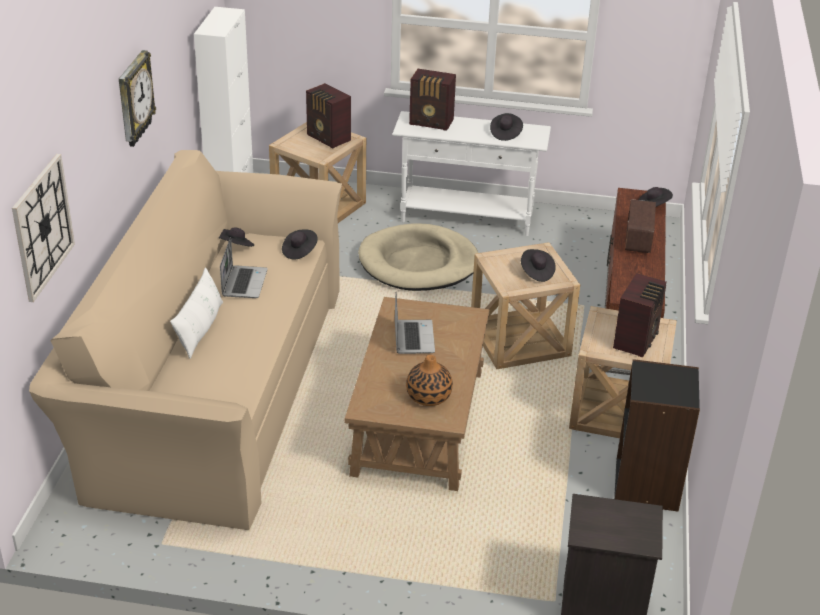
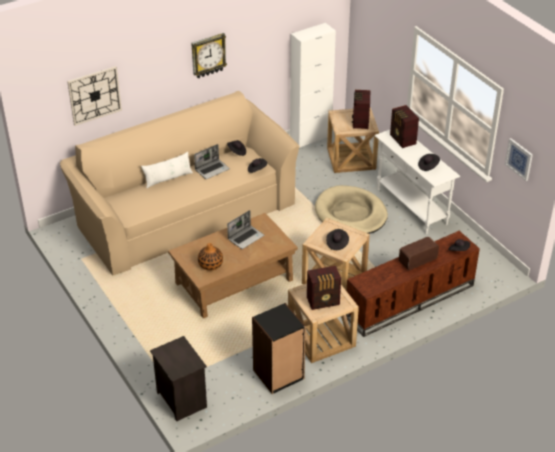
camera: 50 degrees right, 5 degrees up
(650, 52) = (519, 159): none -> picture

